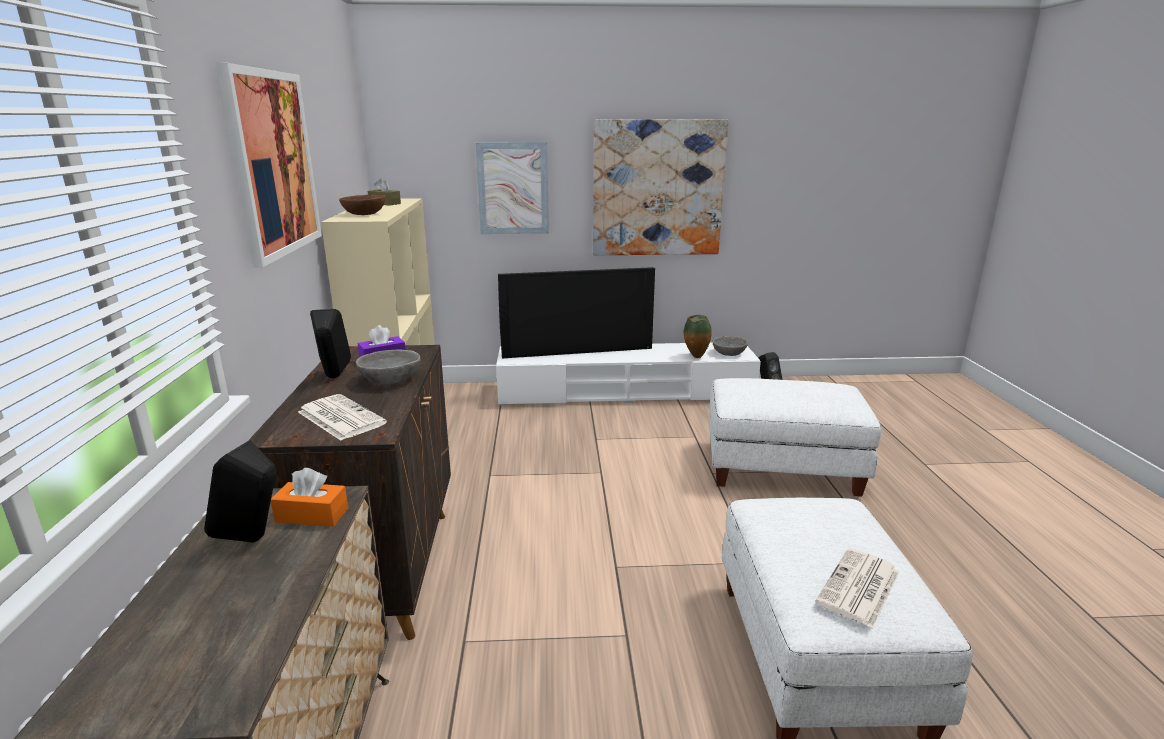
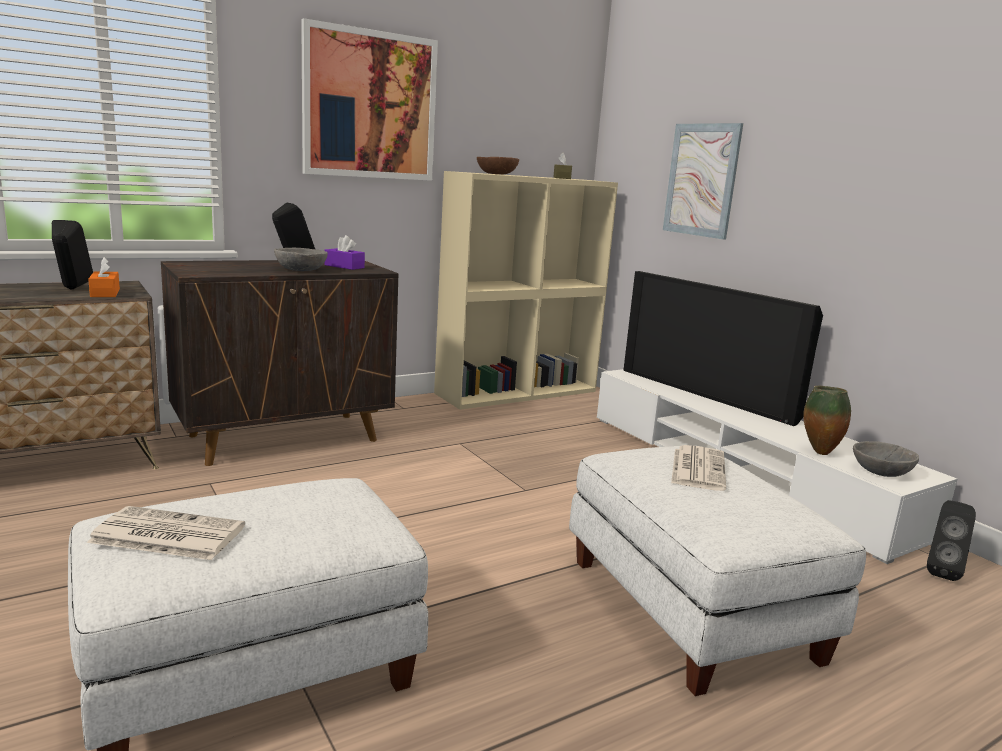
camera: 60 degrees right, 5 degrees down
(339, 418) = (218, 268): newspaper -> newspaper (697, 468)
(657, 189) = (865, 193): picture -> none

